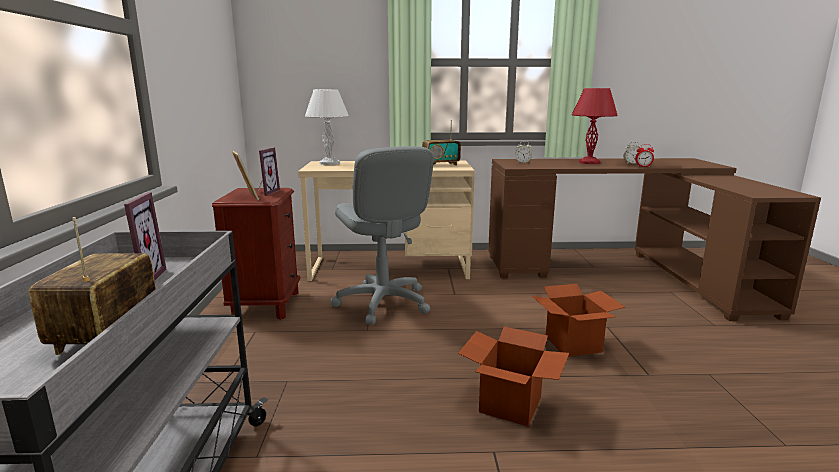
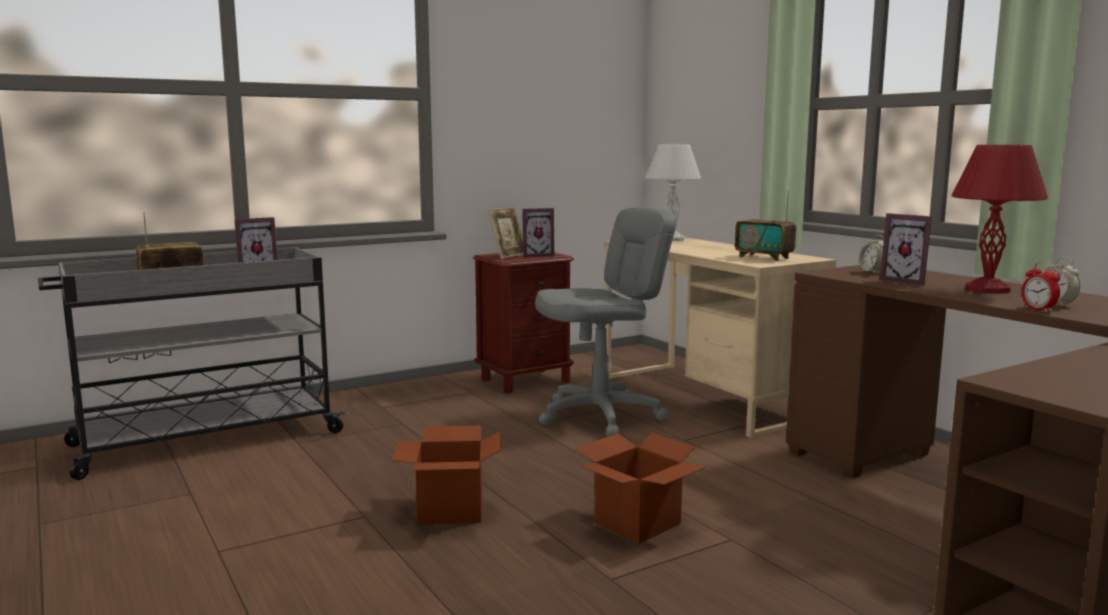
camera: 60 degrees right, 5 degrees down
(382, 303) = (601, 416): grey office chair -> grey office chair turned 150 degrees counterclockwise
(556, 164) = (907, 281): none -> picture frame

